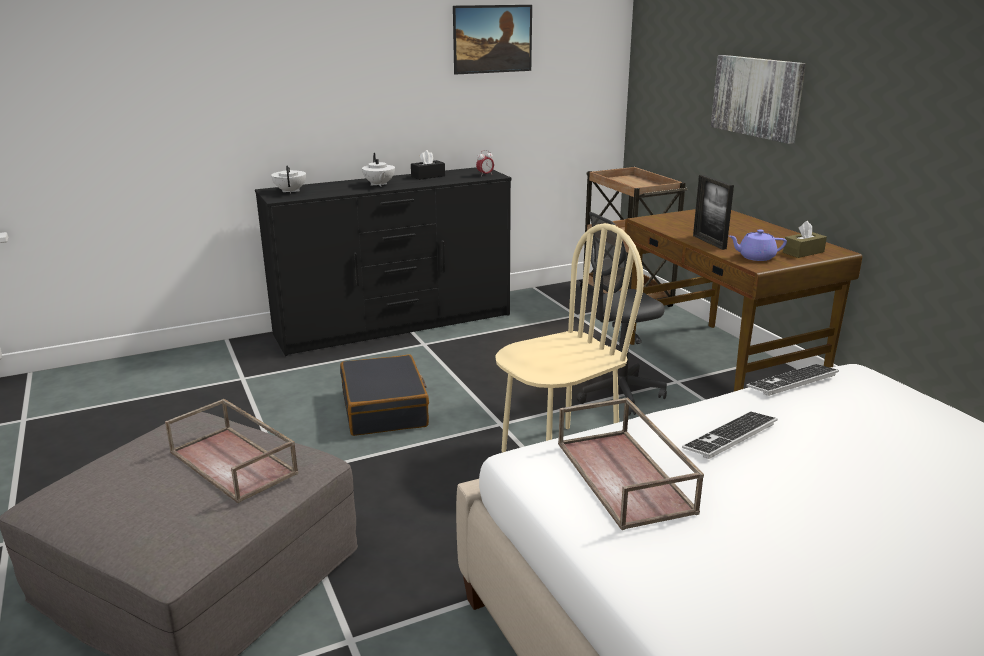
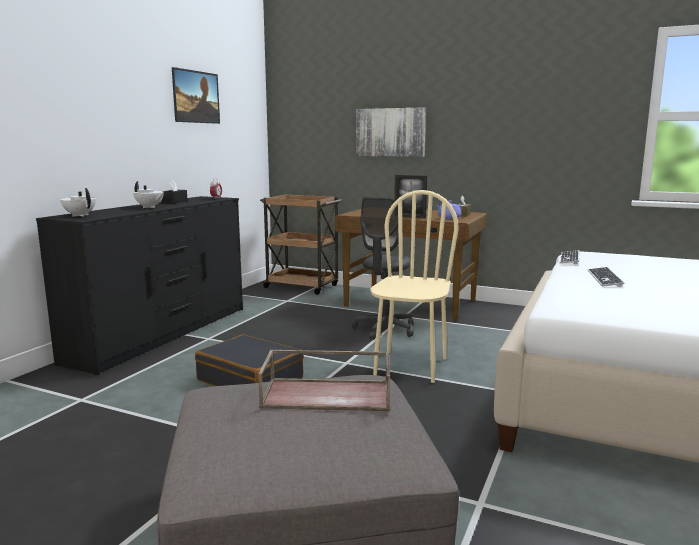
camera: 40 degrees left, 10 degrees down
(626, 477) = (615, 300): brown tray -> none

